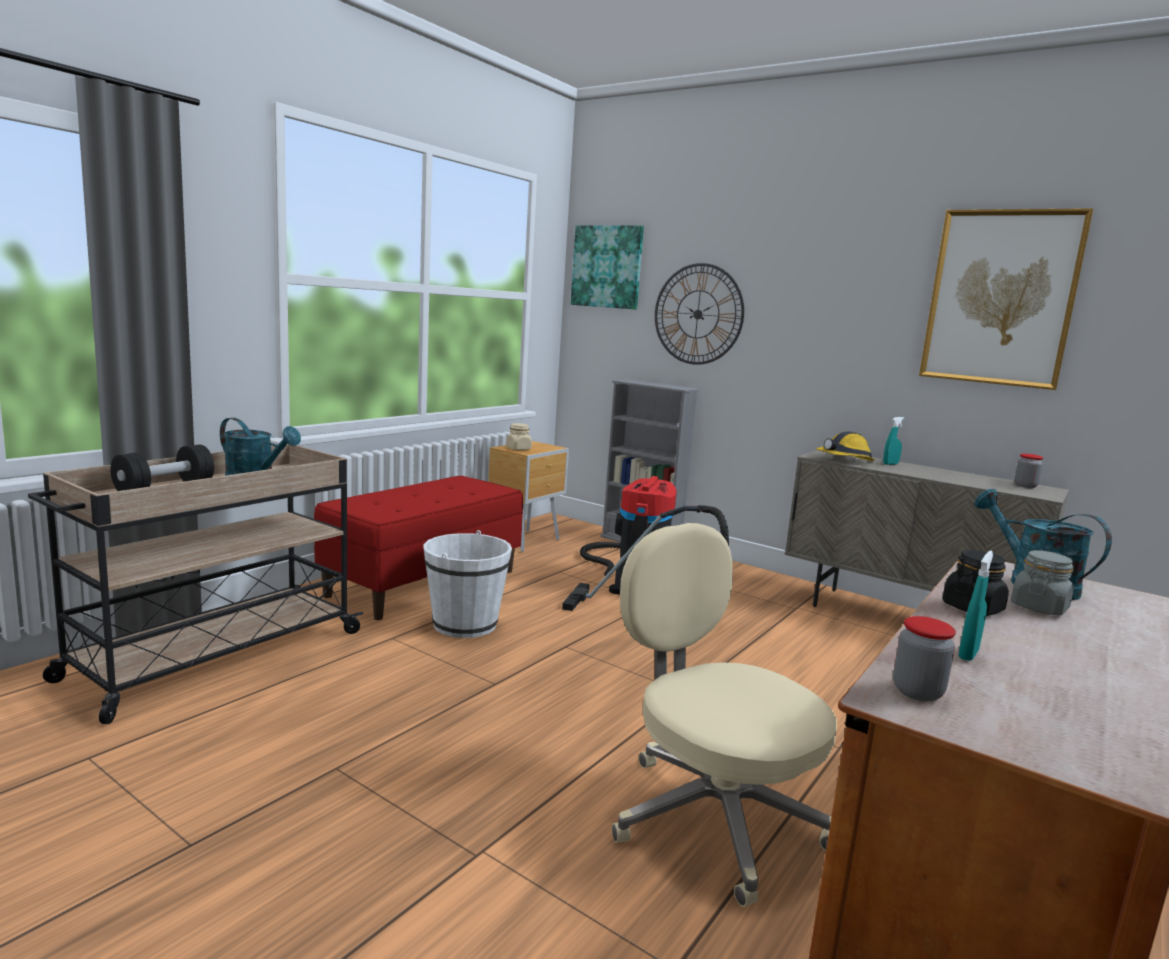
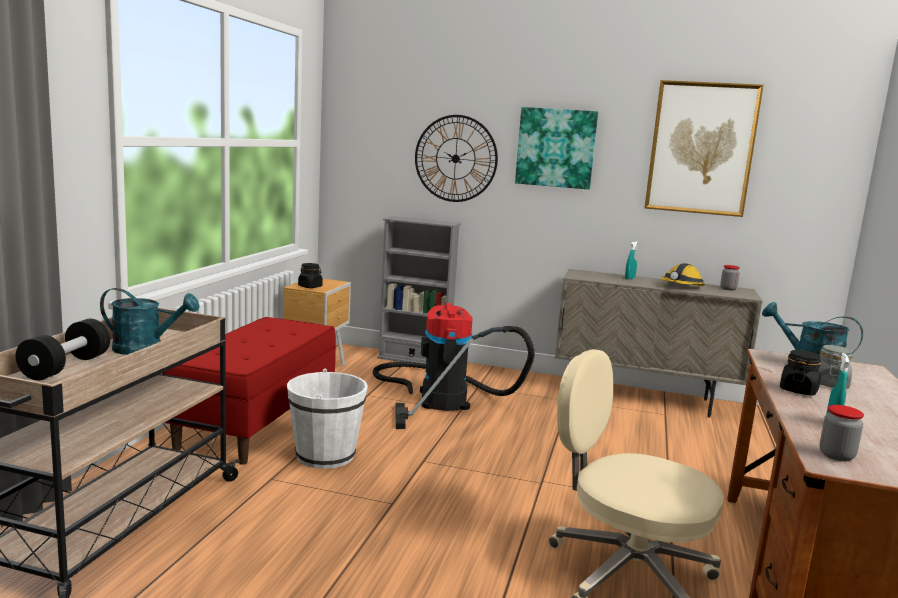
camera: 20 degrees left, 0 degrees up
(518, 449) = (310, 286): beige jar -> black jar
(607, 267) = (366, 115): picture -> picture (556, 148)
(844, 460) = (597, 278): hard hat -> hard hat (681, 287)

